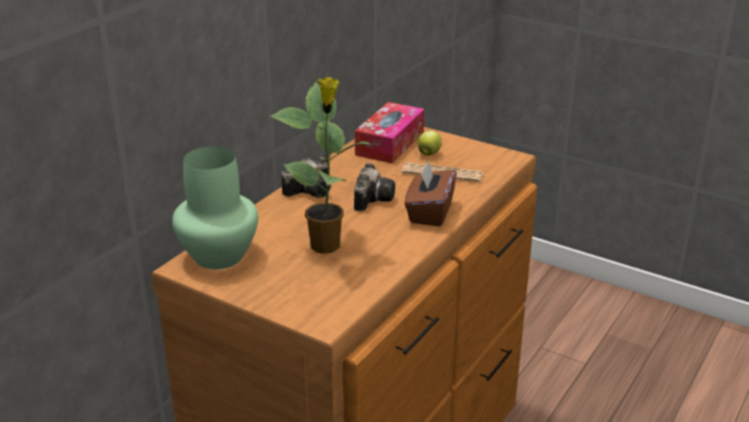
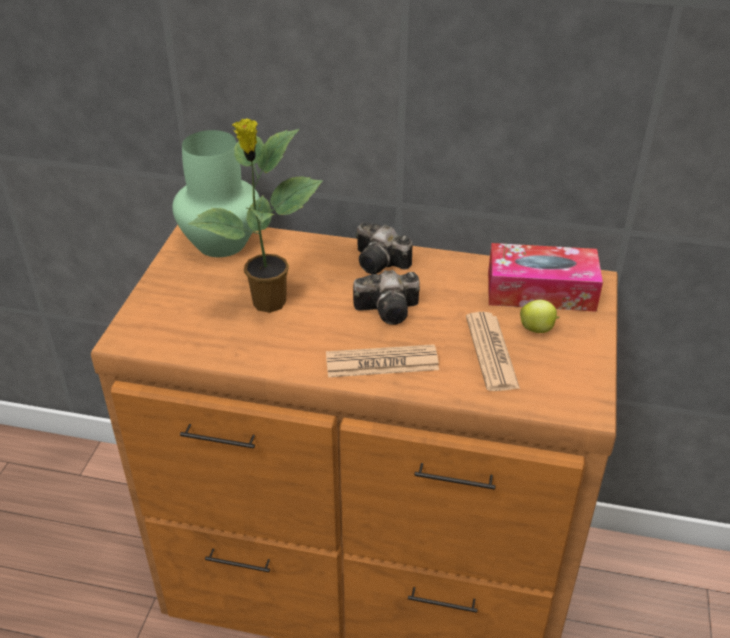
camera: 70 degrees right, 10 degrees up
(429, 212) = (382, 362): brown tissue box -> newspaper

